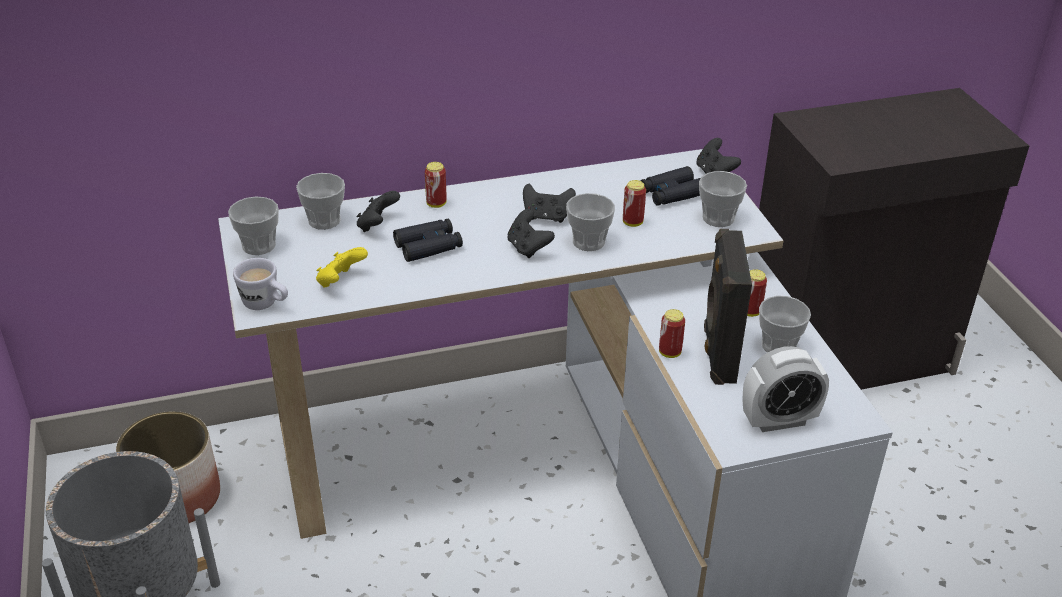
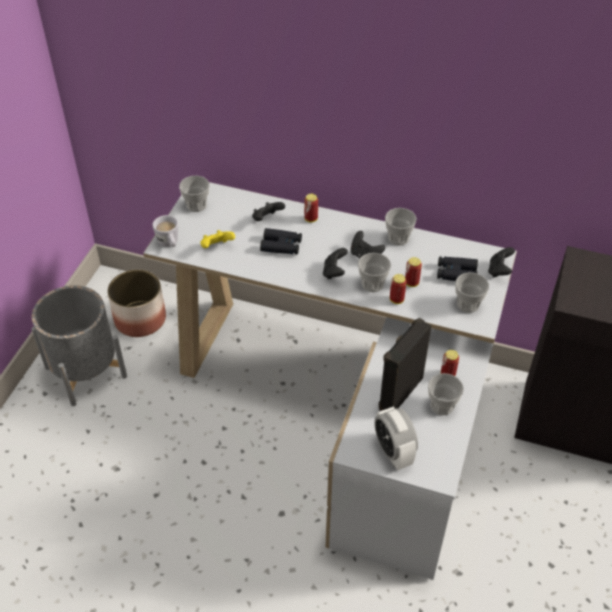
camera: 35 degrees right, 10 degrees up
(324, 220) = (242, 204): cup -> cup (398, 238)
(669, 353) = (372, 377): can -> can (396, 300)
(779, 420) = (393, 452): alarm clock -> alarm clock turned 45 degrees clockwise

